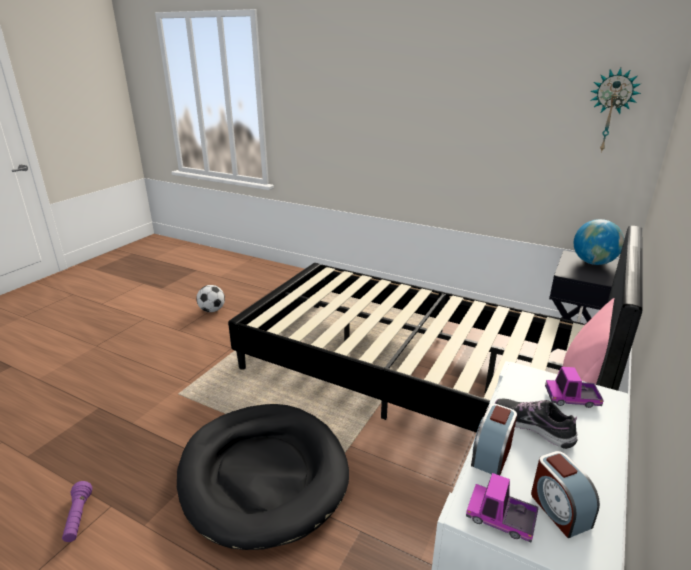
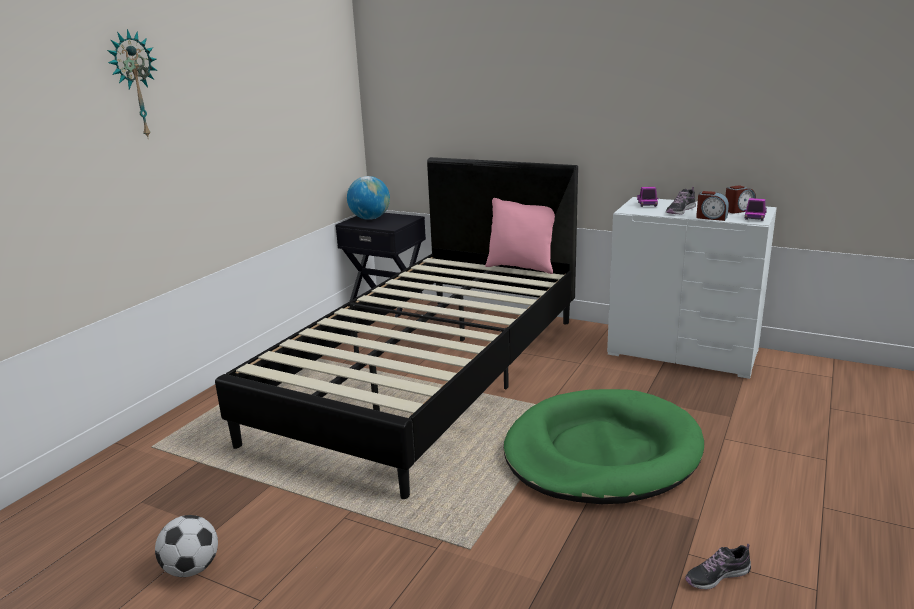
camera: 90 degrees left, 5 degrees down
(78, 517) = (717, 576): purple flashlight -> shoe
(263, 474) = (601, 453): black dog bed -> green dog bed
(610, 111) = (330, 79): wall clock -> wall clock (134, 85)

